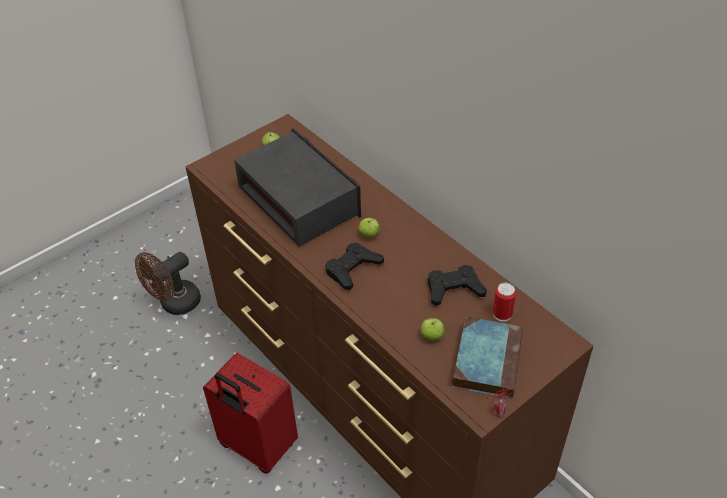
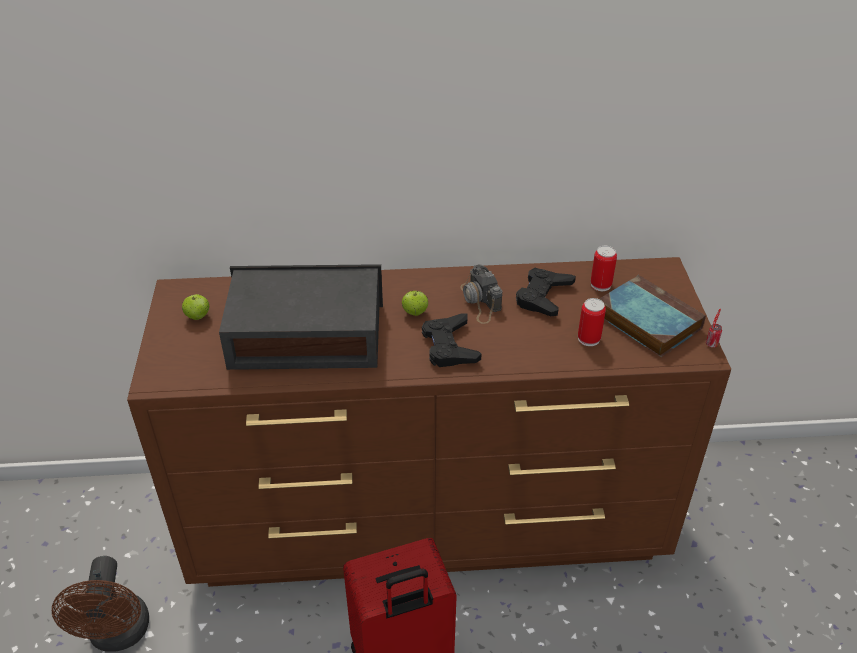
camera: 55 degrees left, 5 degrees down
(413, 259) = (480, 301): none -> camera
(432, 336) = (588, 339): apple -> can

